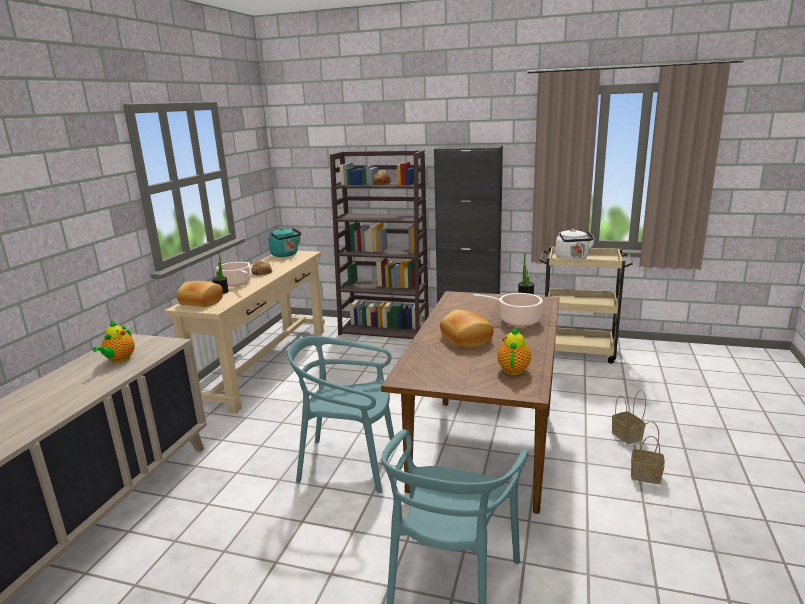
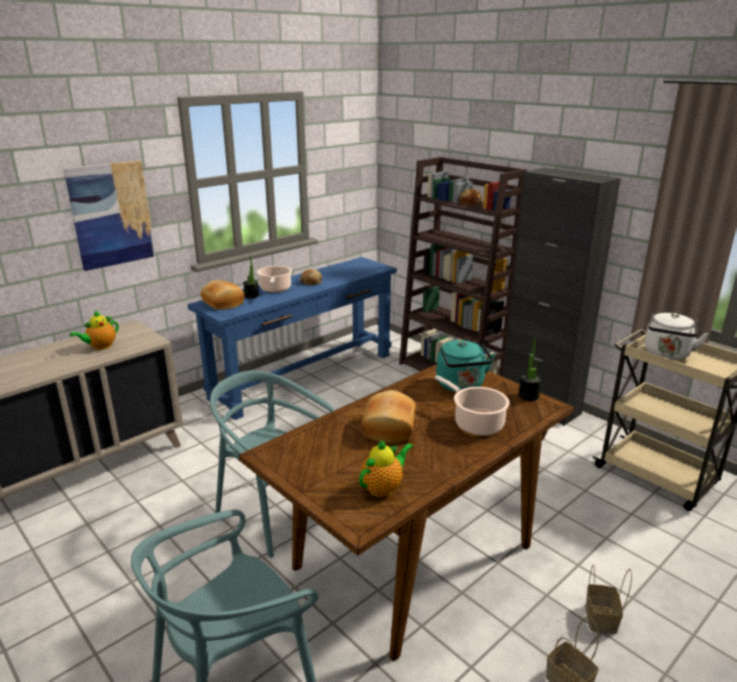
camera: 30 degrees right, 5 degrees up
(81, 226) = (111, 215): none -> picture
(265, 364) = (304, 376): beige console table -> blue console table
(286, 255) = (359, 264): turquoise kettle -> turquoise kettle (461, 386)

